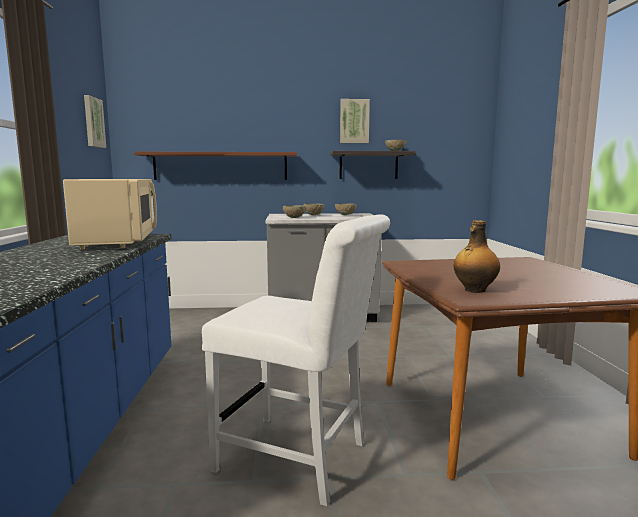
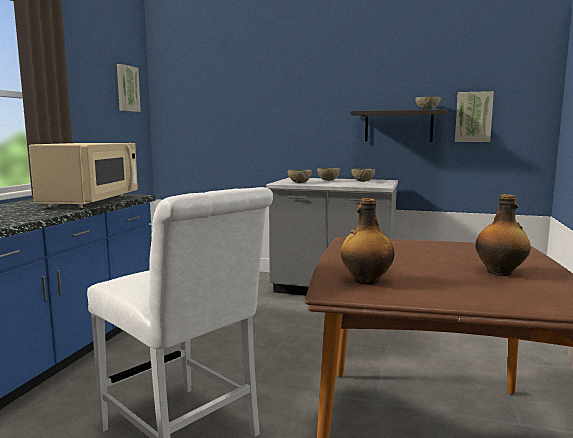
camera: 20 degrees right, 0 degrees up
(220, 166) = (244, 128): brown shelf -> none
(354, 121) = (383, 77): picture -> picture (473, 117)
(550, 276) = (500, 273): none -> bottle

